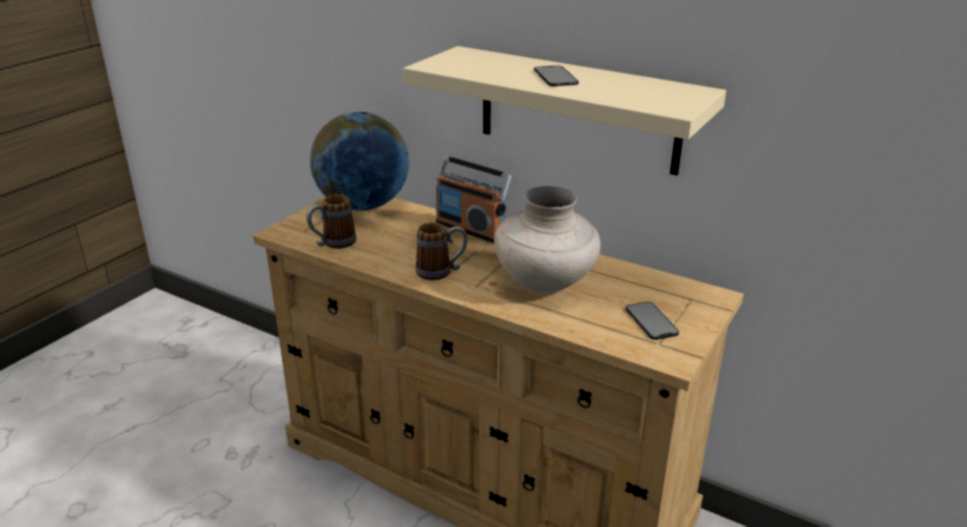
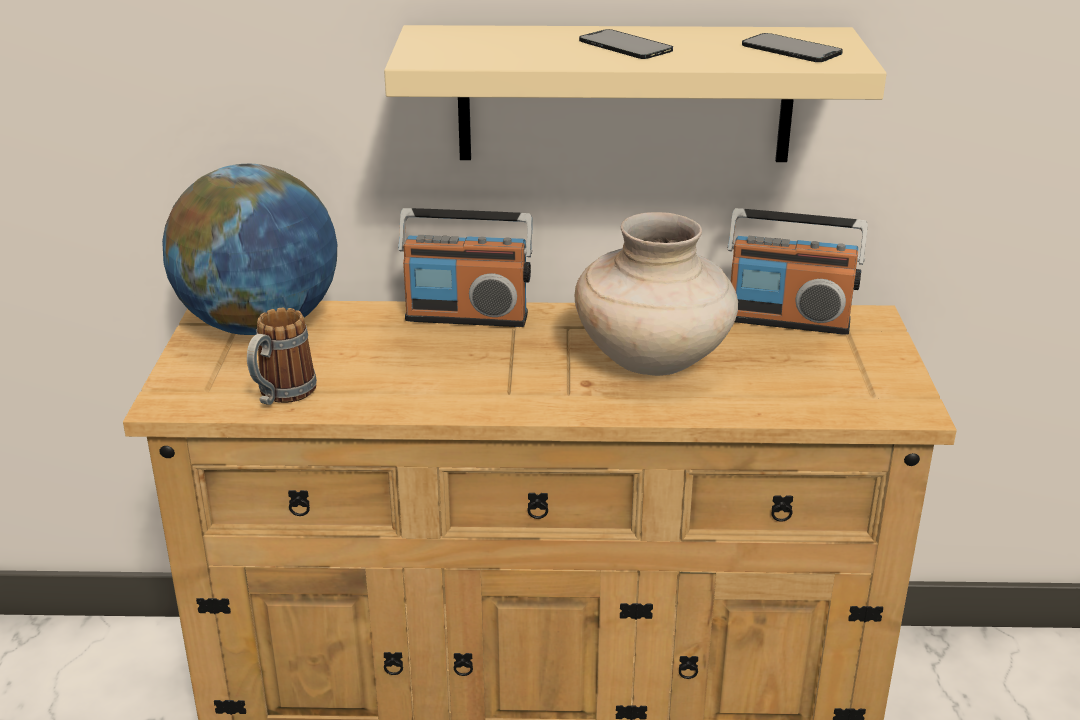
camera: 30 degrees left, 0 degrees up
(441, 272) = (497, 389): mug -> none
(651, 321) = (835, 370): phone -> phone (791, 49)
(657, 282) = (787, 320): none -> radio

